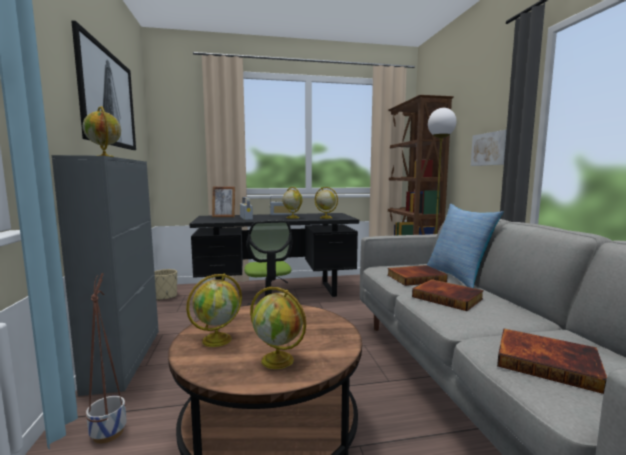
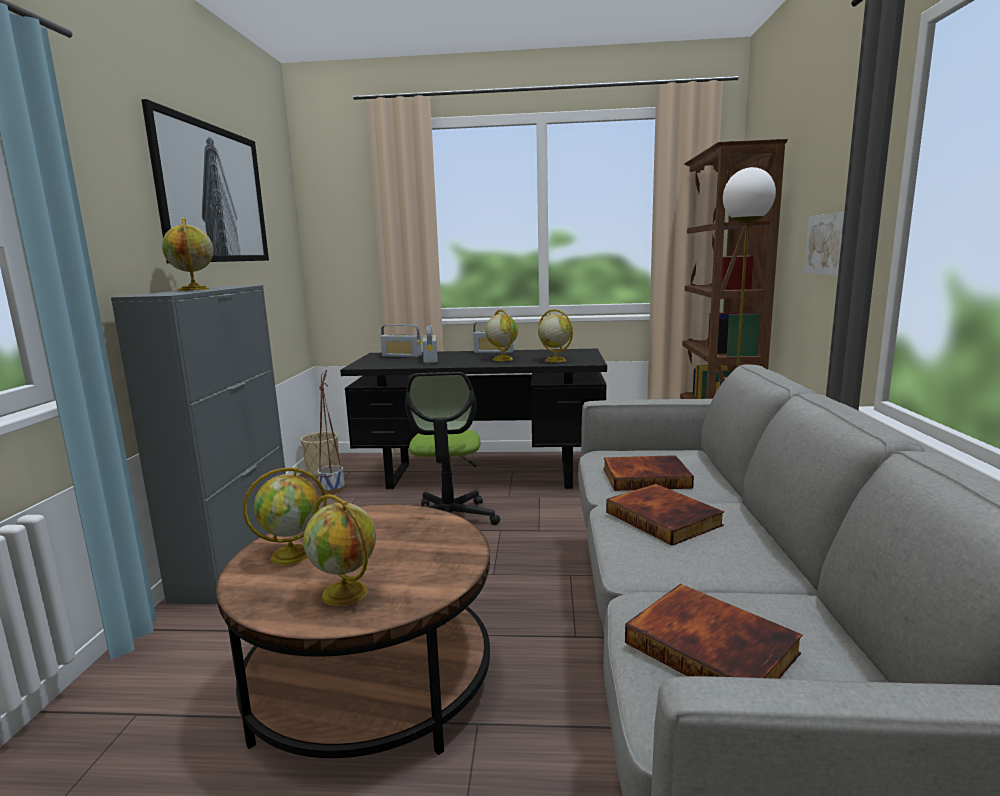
camera: 15 degrees right, 5 degrees up
(108, 433) = (181, 655): planter -> planter (332, 490)
(224, 217) = (402, 356): picture frame -> radio
(458, 277) = (723, 480): pillow -> none

